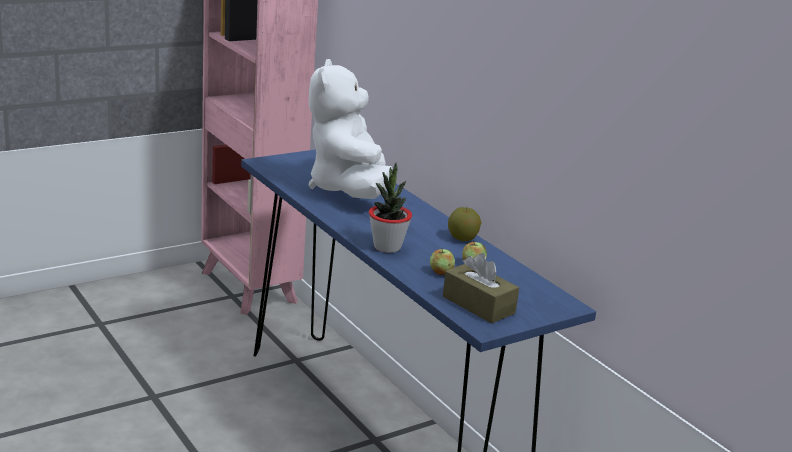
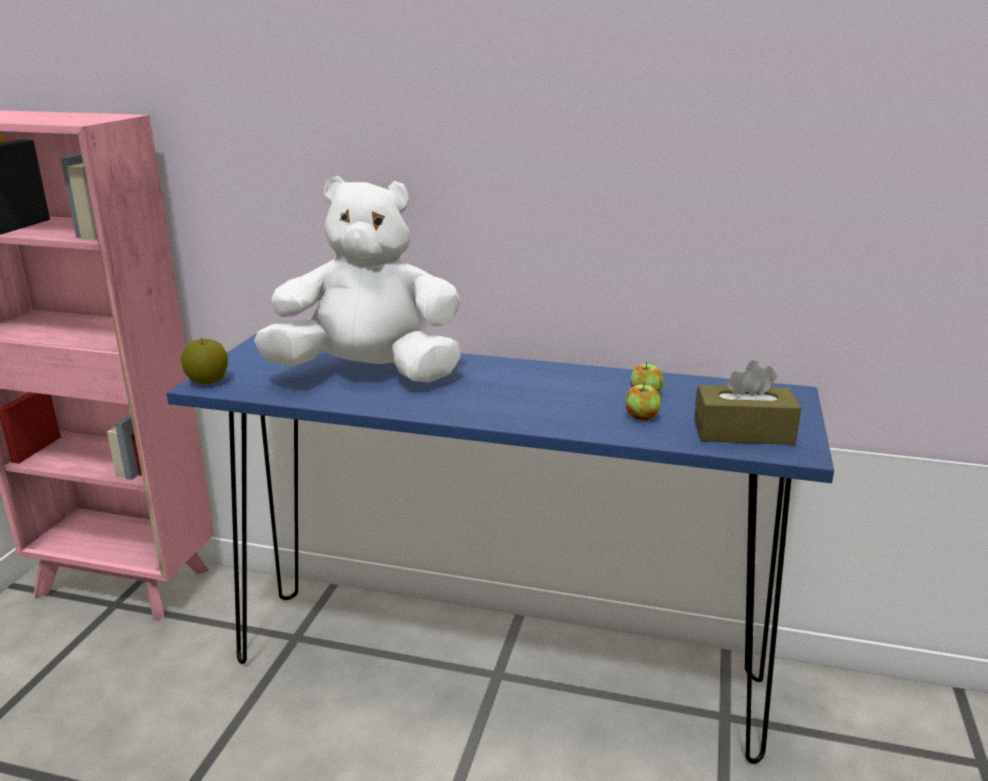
camera: 40 degrees left, 0 degrees up
(349, 190) = (369, 374): white plush toy -> white plush toy turned 135 degrees clockwise
(387, 247) = (539, 416): potted plant -> none
(462, 239) = (579, 373): apple -> apple (208, 381)

